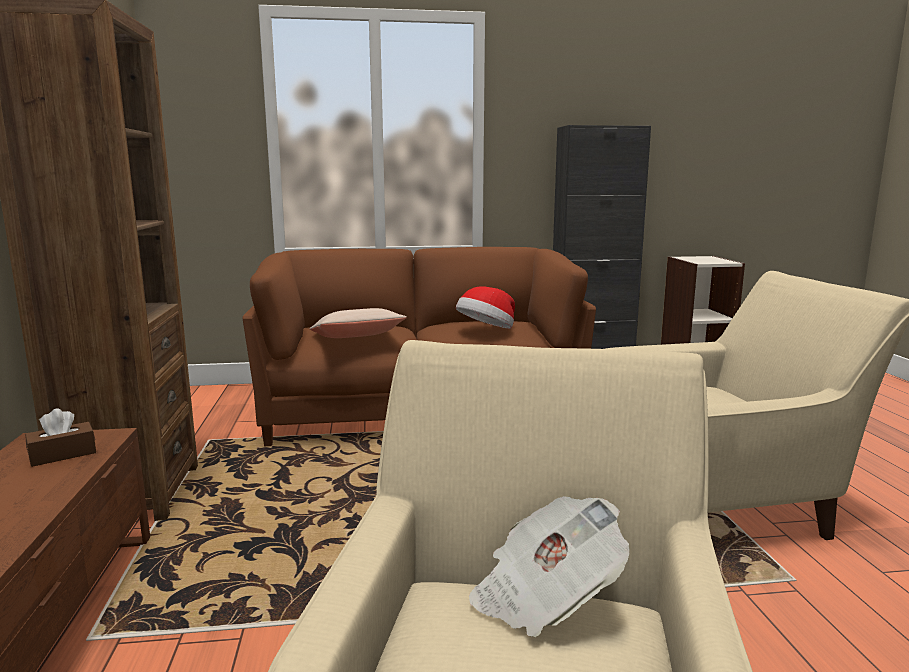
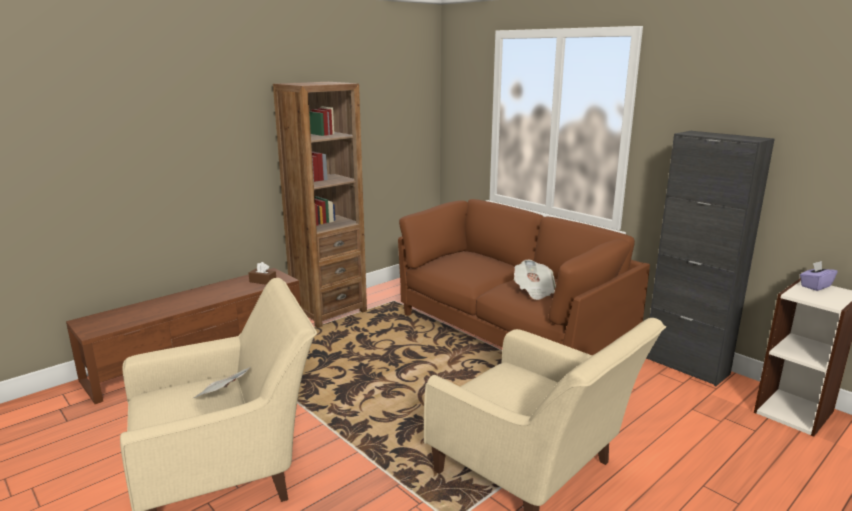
camera: 55 degrees right, 5 degrees up
(357, 339) = (457, 269): beige pillow -> none
(486, 331) = (534, 291): hat -> newspaper
(689, 257) = (815, 286): none -> purple tissue box

